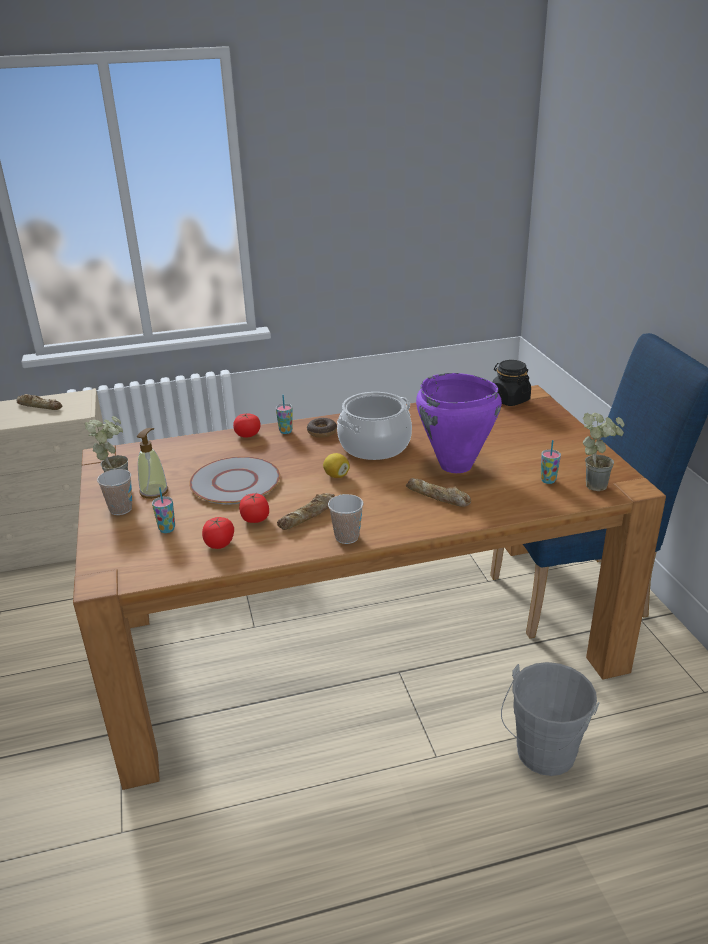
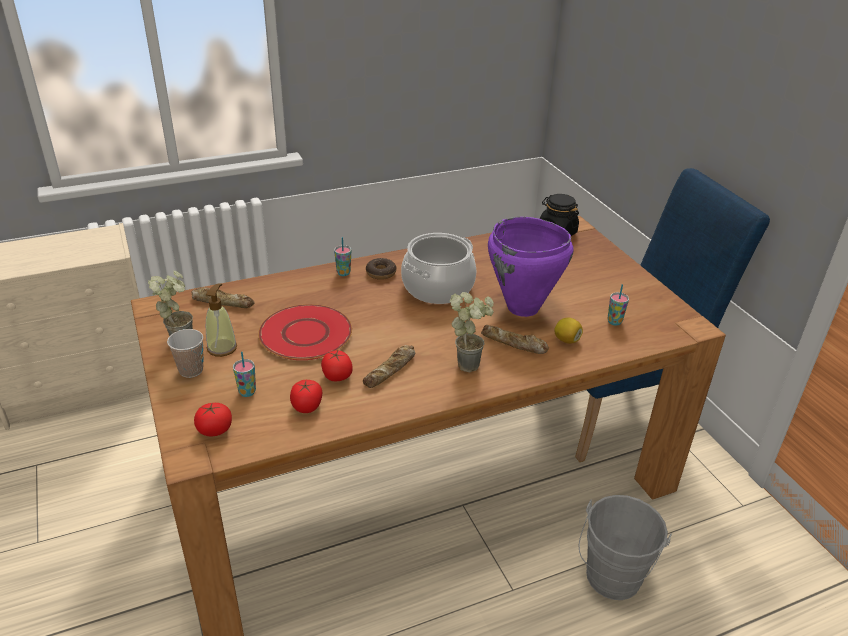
camera: 10 degrees left, 5 degrees up
(40, 406) = (65, 245): bread -> bread (223, 302)
(236, 482) = (306, 334): grey plate -> red plate
(248, 435) = (305, 278): tomato -> tomato (215, 430)
(336, 475) = (407, 323): lemon -> lemon (566, 340)
(347, 537) = (435, 393): cup -> none
(597, 483) = (660, 323): potted plant -> potted plant (470, 362)

